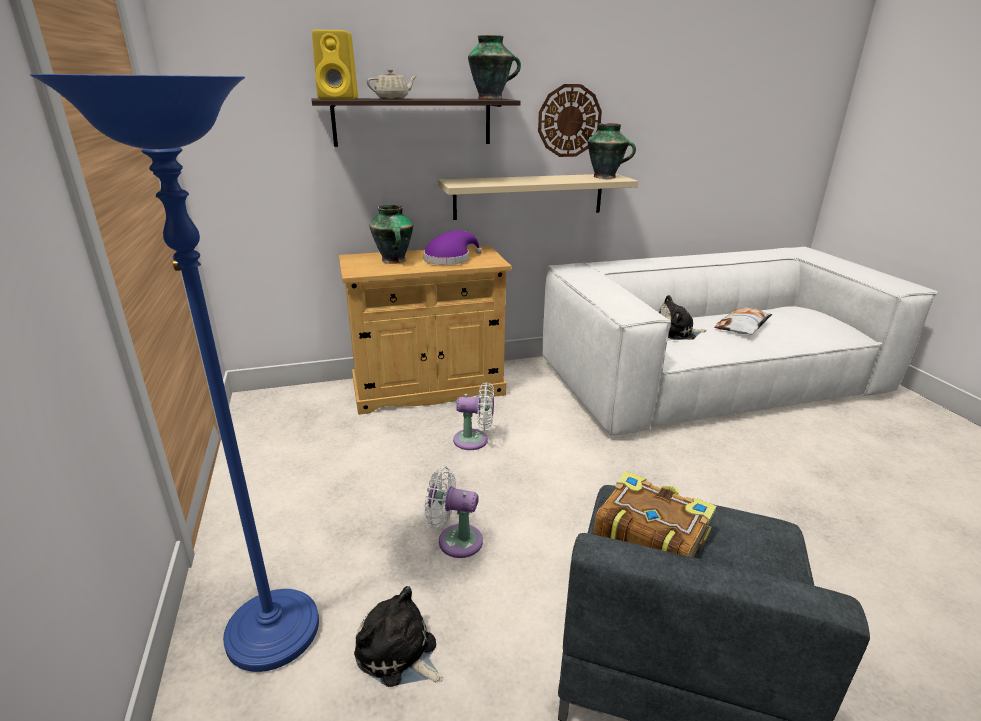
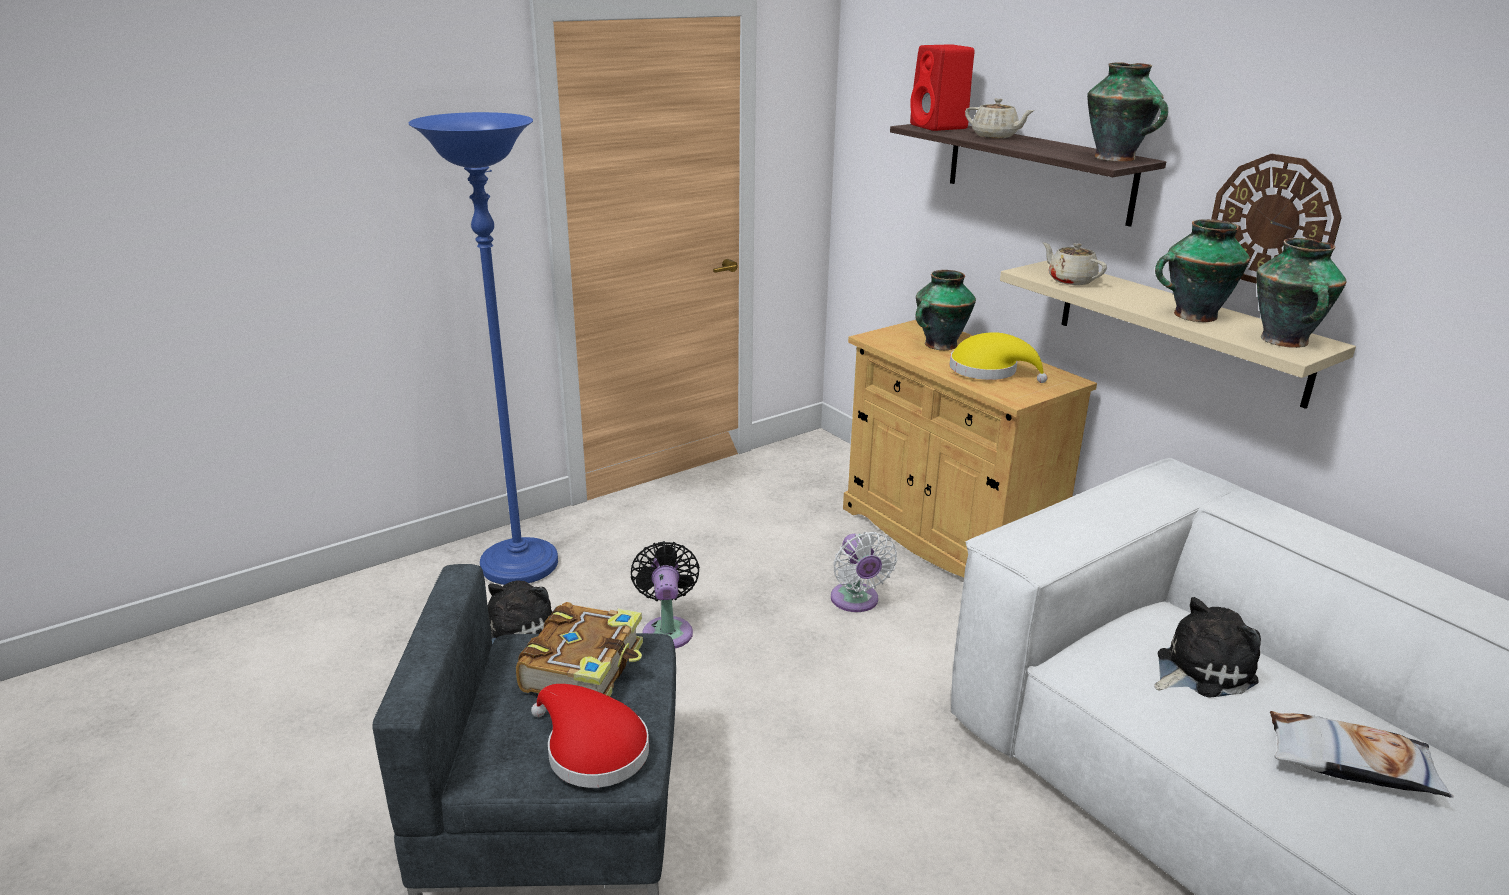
camera: 70 degrees right, 0 degrees up
(340, 98) = (940, 127): yellow speaker -> red speaker
(450, 259) = (989, 371): purple hat -> yellow hat
(455, 540) = (667, 630): white fan -> black fan
(483, 182) = (1070, 280): none -> beige teapot
(561, 179) = (1193, 316): none -> vase
(677, 332) = (1200, 670): plush toy -> plush toy turned 90 degrees clockwise
(757, 546) = (591, 750): none -> red hat

